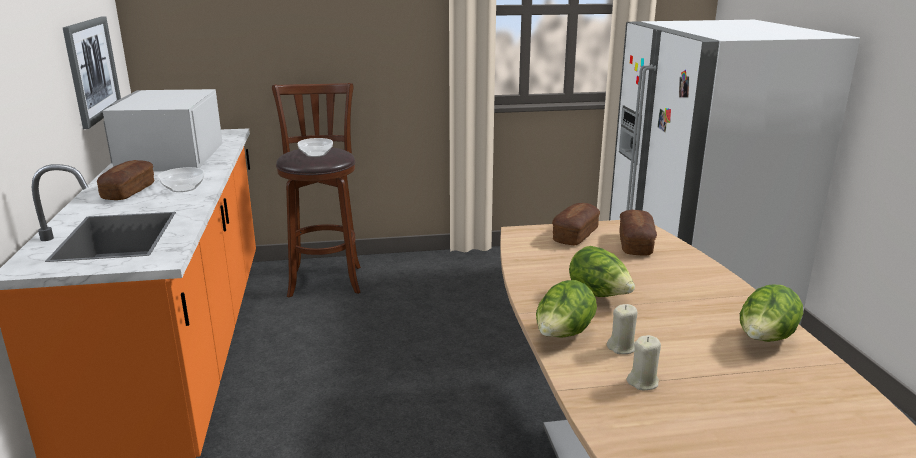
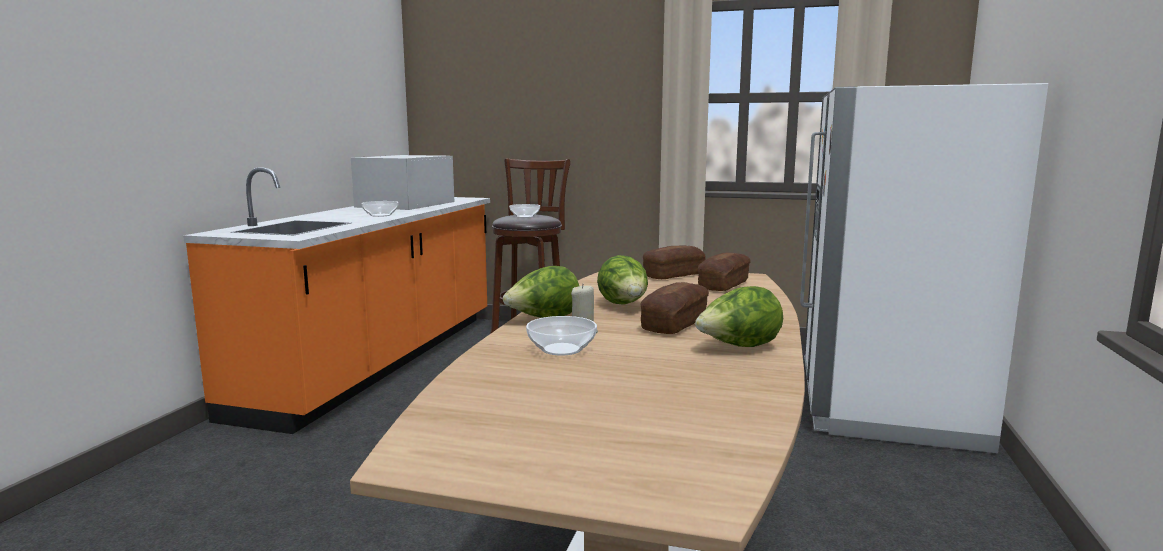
camera: 25 degrees right, 10 degrees down
(92, 70) = (359, 131): picture -> none
(129, 191) = (343, 214): bread -> bread (674, 324)
(643, 382) = (561, 350): beige candle -> bowl

